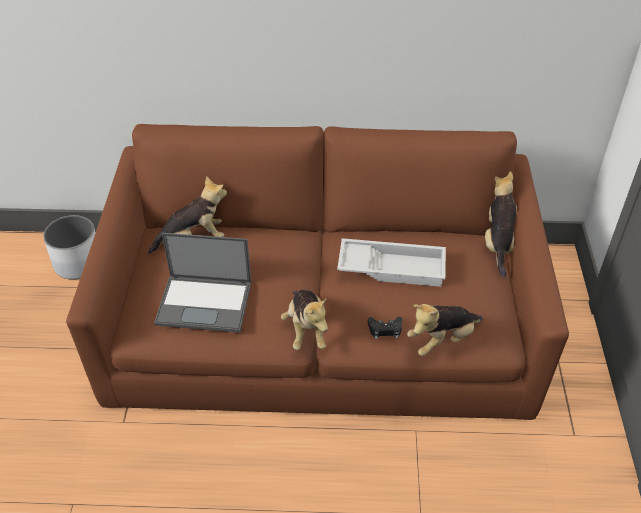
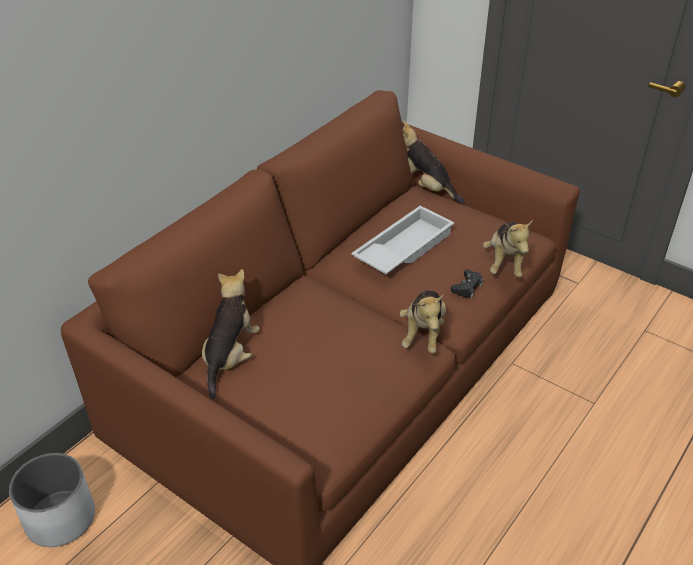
camera: 55 degrees left, 5 degrees down
(205, 303) = (333, 382): laptop -> none
(306, 329) = (423, 334): plush toy -> plush toy turned 75 degrees clockwise

